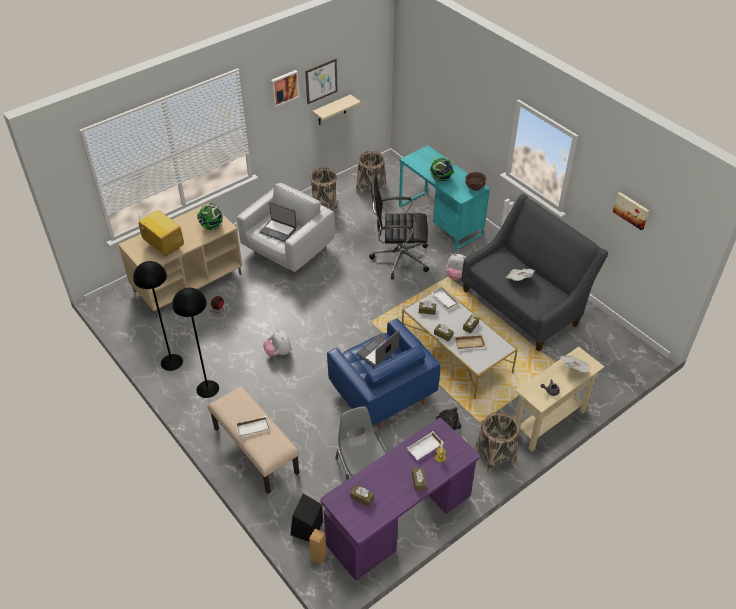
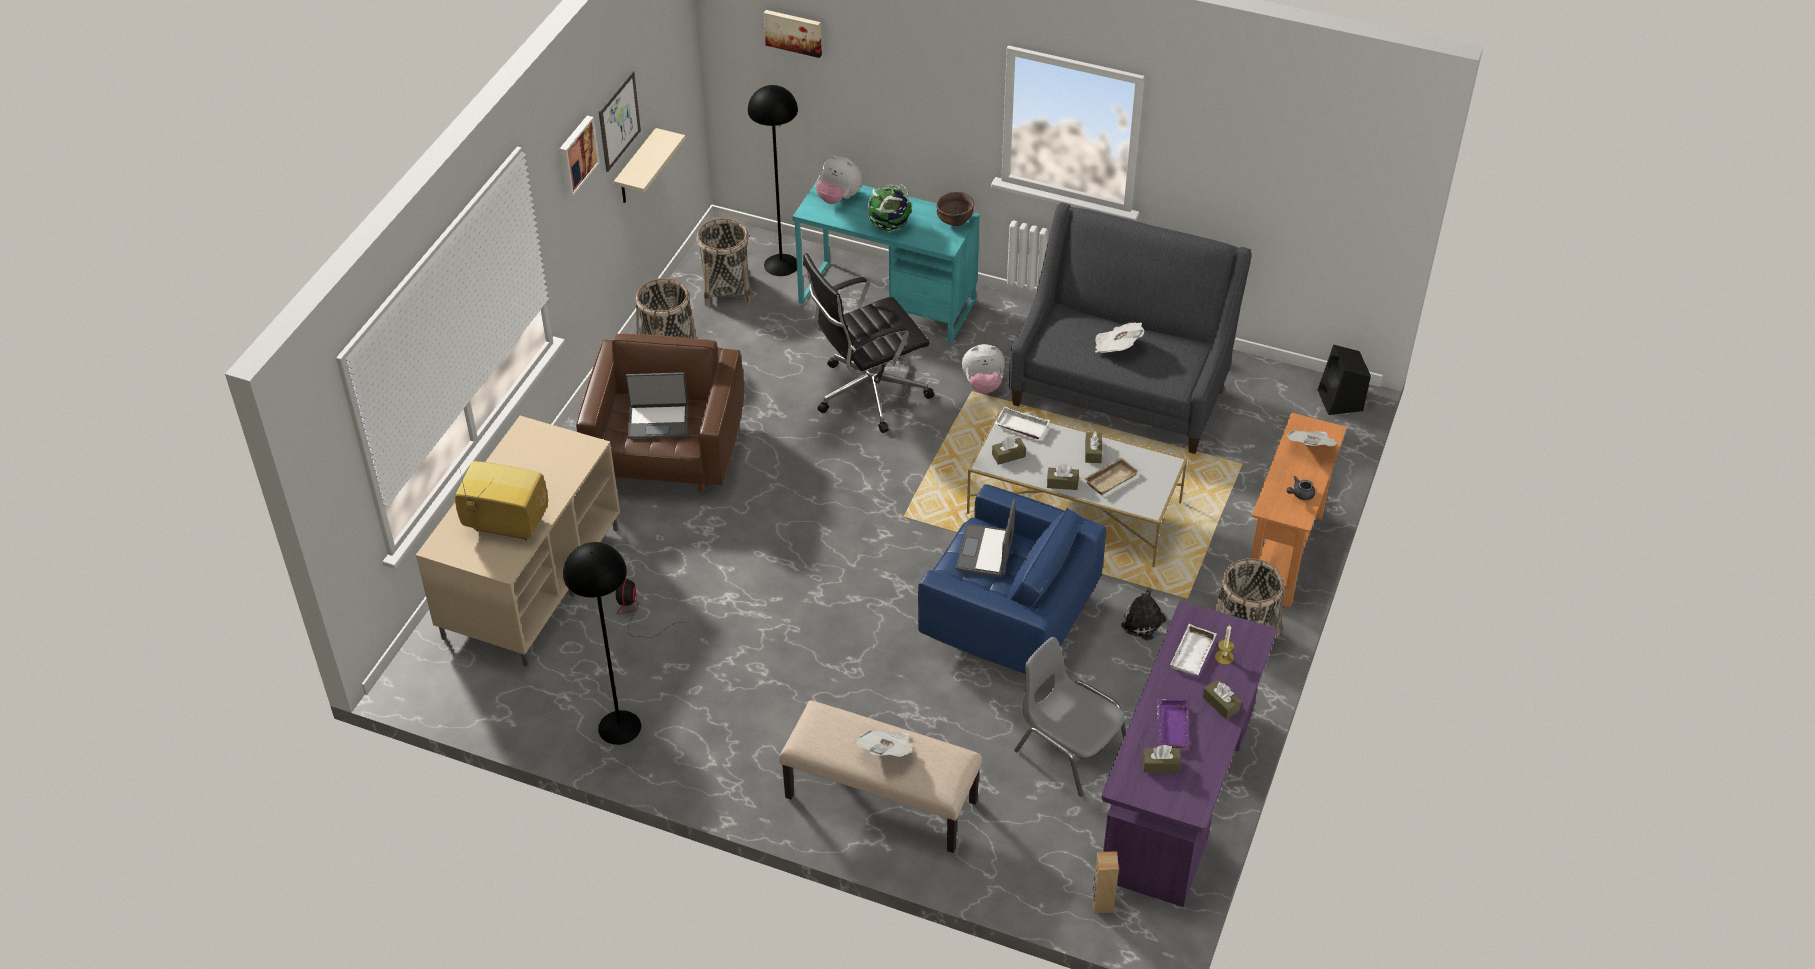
camera: 30 degrees left, 0 degrees up
(207, 389) = (719, 742): black floor lamp -> black floor lamp (781, 265)
(212, 227) = (563, 457): globe -> none
(253, 427) = (887, 752): white tray -> newspaper
(278, 352) = (791, 631): plush toy -> plush toy (838, 198)
(288, 250) = (667, 455): white armchair -> brown armchair
(306, 529) = (1053, 874): black speaker -> black speaker (1341, 401)
(383, 480) = (1170, 726): none -> purple tray
(549, 422) = (1284, 553): beige console table -> orange console table
(631, 210) = (1271, 169): picture -> picture (794, 32)

